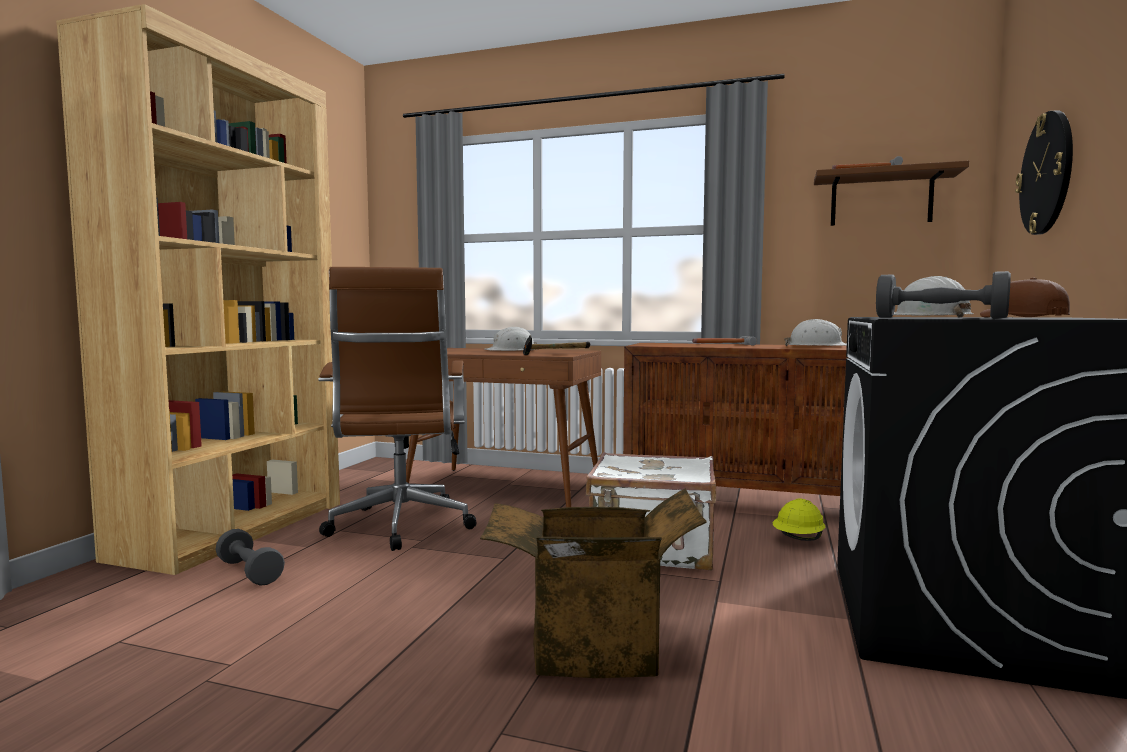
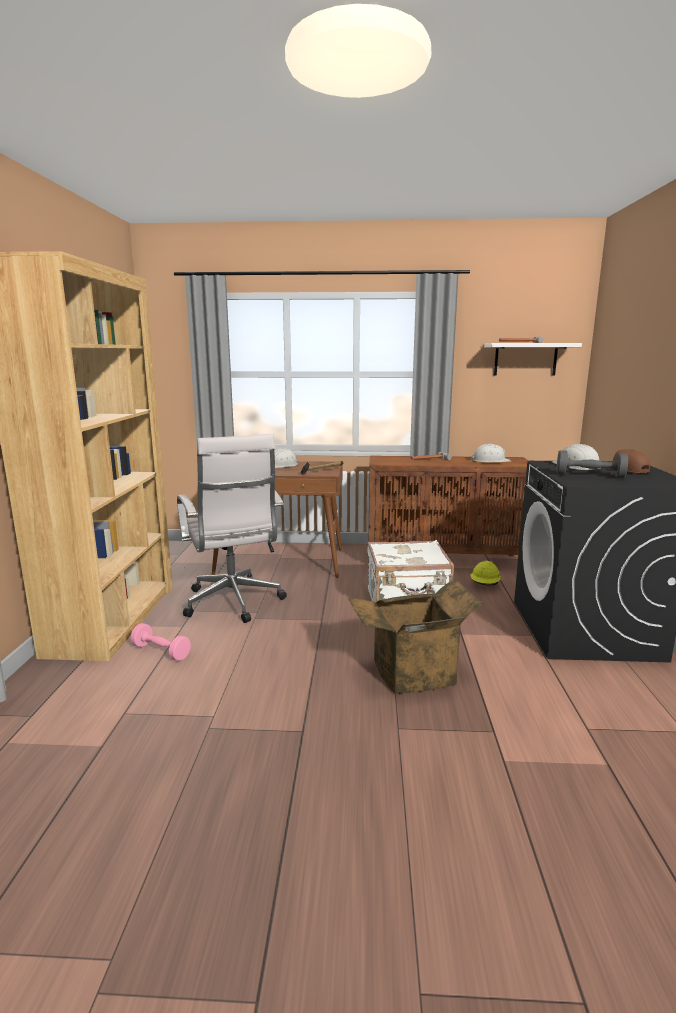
camera: 15 degrees left, 10 degrees up
(250, 572) = (161, 652): grey dumbbell -> pink dumbbell
(400, 527) = (234, 603): brown office chair -> white office chair
(881, 199) = (525, 359): brown shelf -> white shelf
(1047, 173) = (630, 367): wall clock -> none

